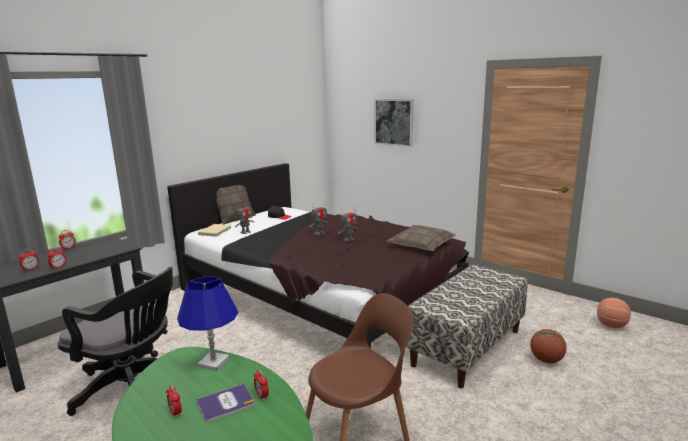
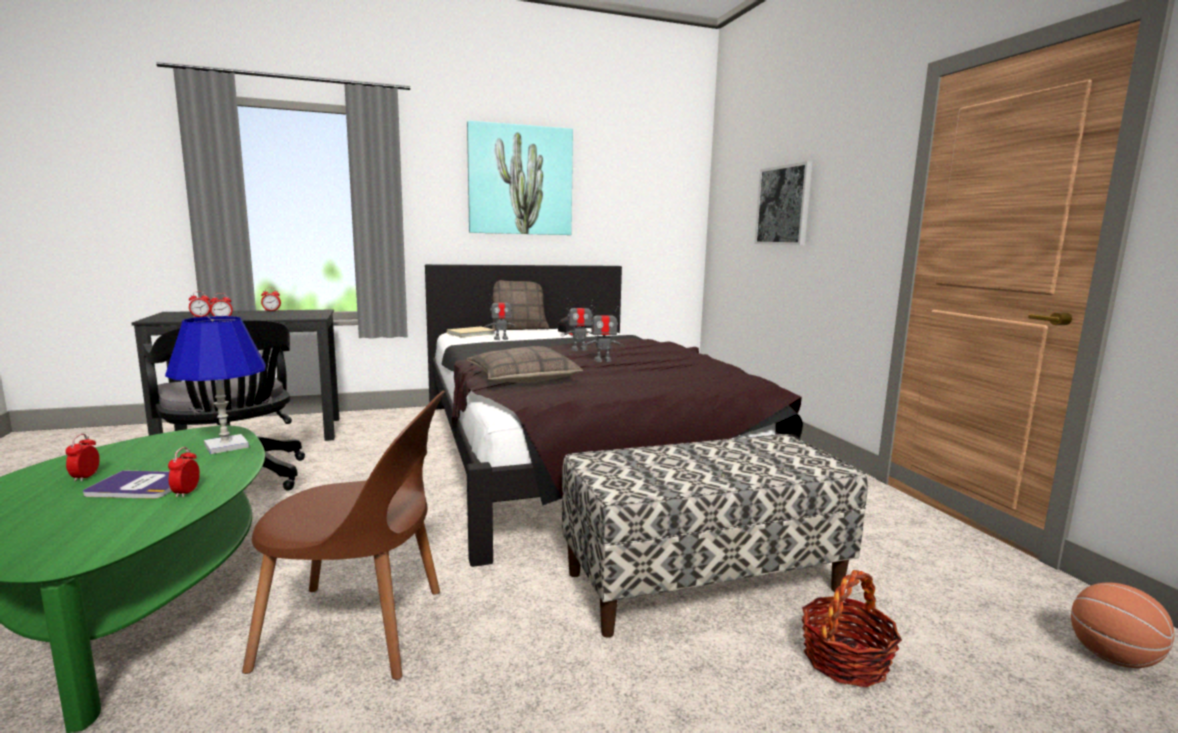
camera: 30 degrees right, 5 degrees down
(221, 114) = (520, 180): none -> picture
(421, 245) = (701, 383): pillow -> pillow (522, 378)
(546, 360) = (845, 660): basketball -> basket

